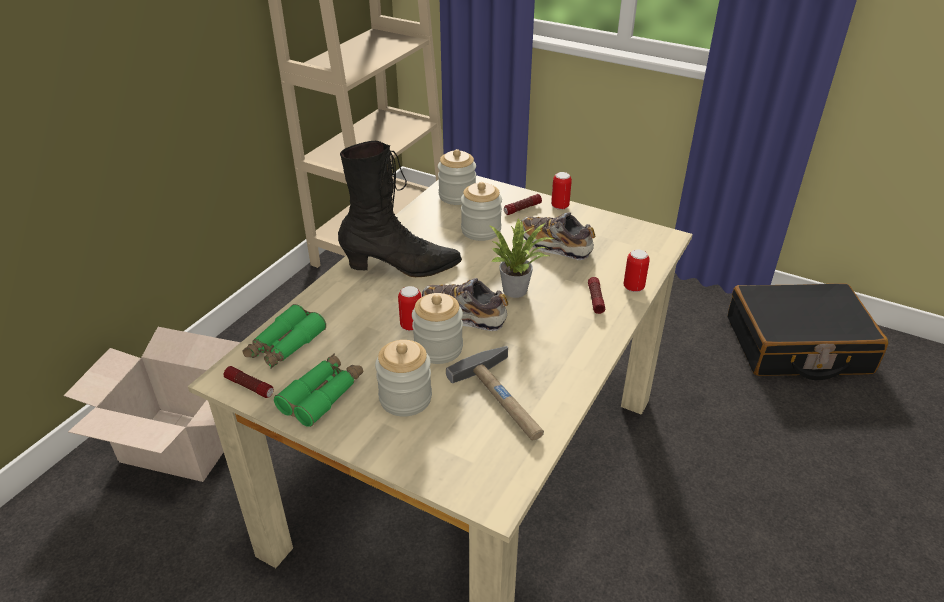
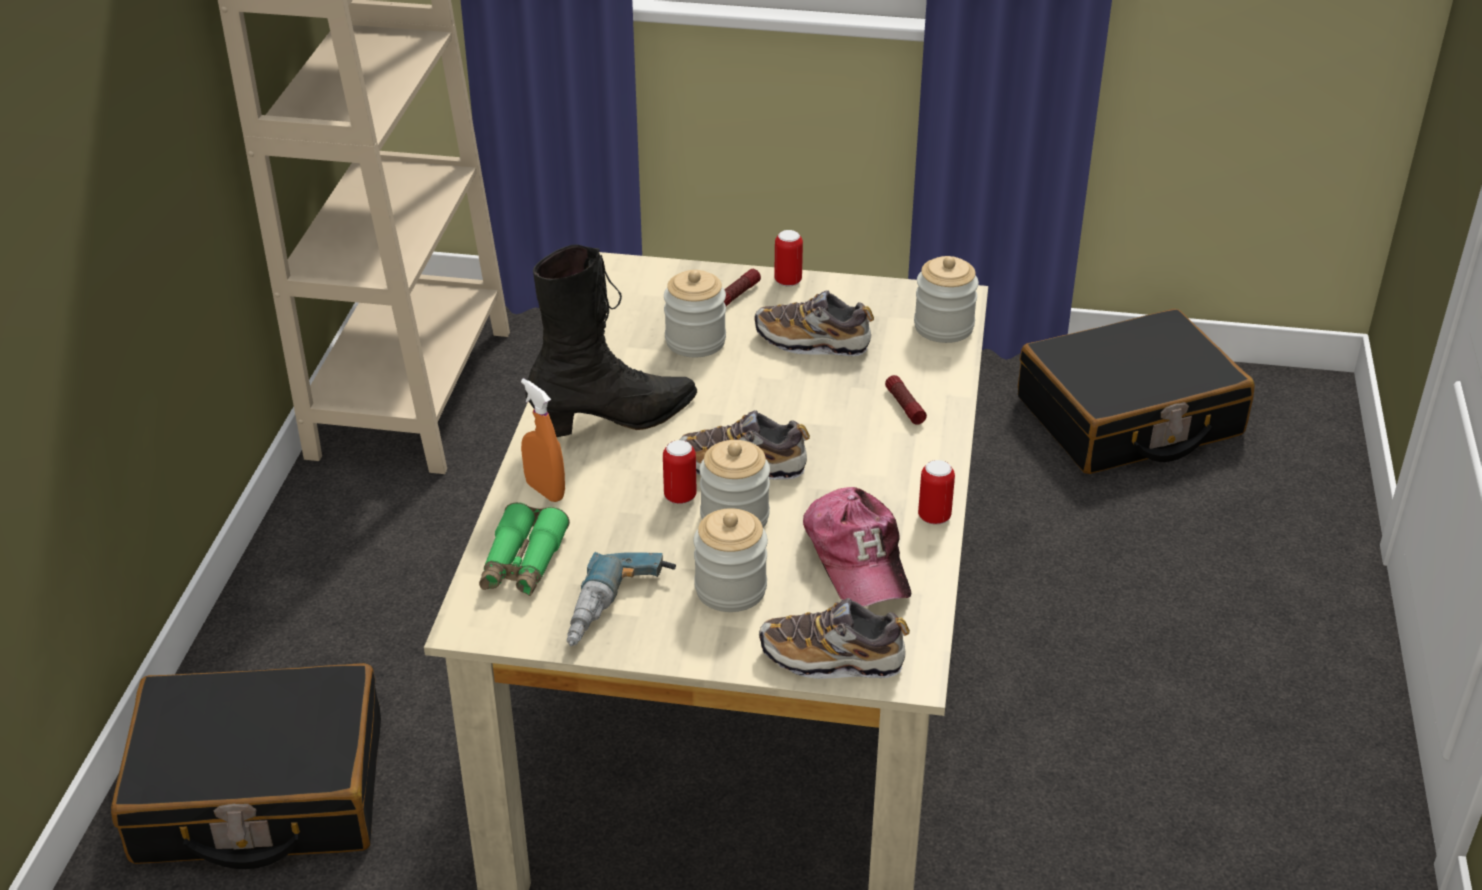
camera: 20 degrees left, 0 degrees up
(182, 443) = (259, 792): cardboard box -> black suitcase
(250, 387) = (513, 626): flashlight -> none
(322, 395) = (619, 612): green binoculars -> power drill
(330, 302) = (545, 491): none -> orange spray bottle
(445, 471) = (832, 659): none -> shoe
(457, 196) = (628, 294): jar -> jar (943, 327)
(505, 399) = (857, 559): hammer -> cap
(518, 289) = (795, 415): potted plant -> none
(633, 287) = (946, 379): can -> can (934, 517)

